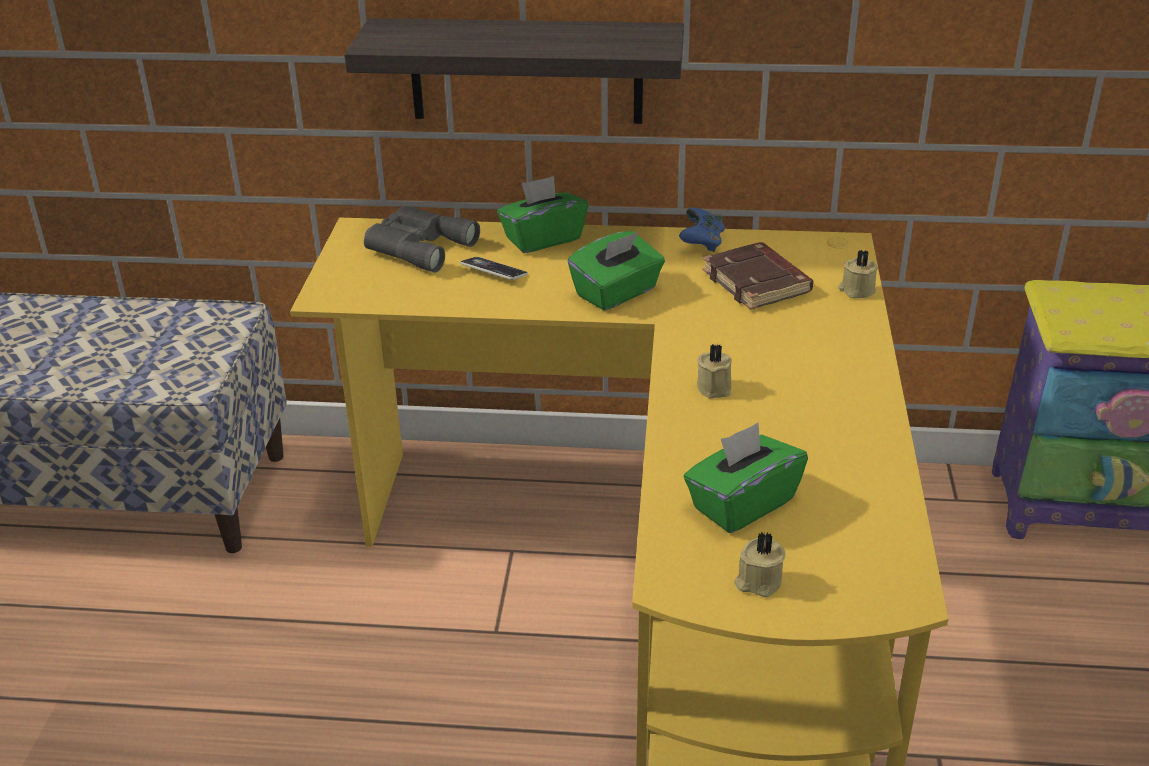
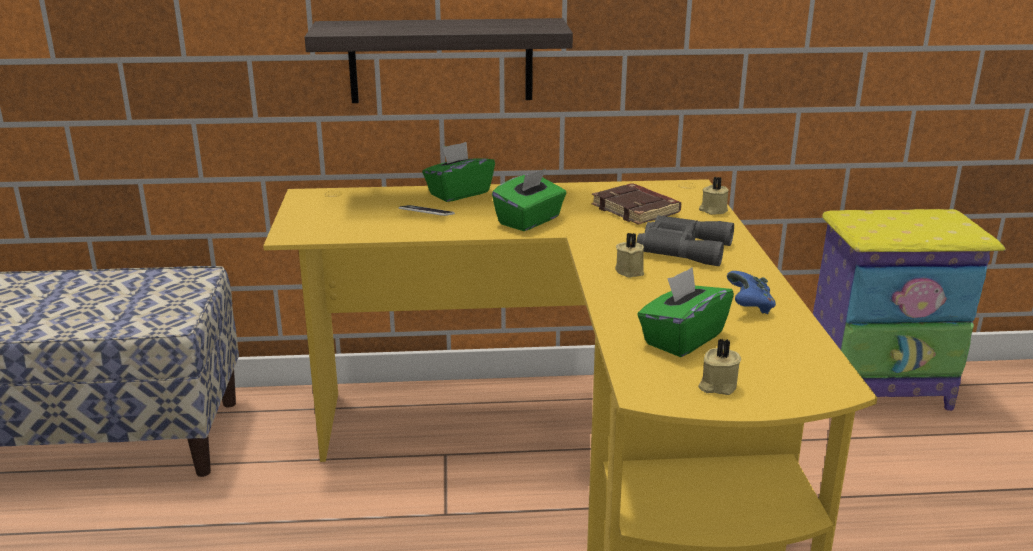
camera: 10 degrees left, 10 degrees down
(417, 246) = (358, 202): grey binoculars -> grey binoculars (681, 248)
(702, 243) = (584, 190): blue game controller -> blue game controller (750, 306)

